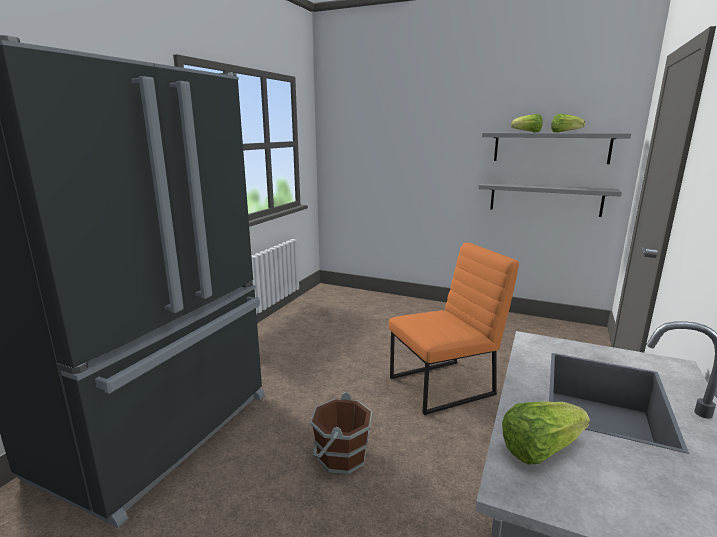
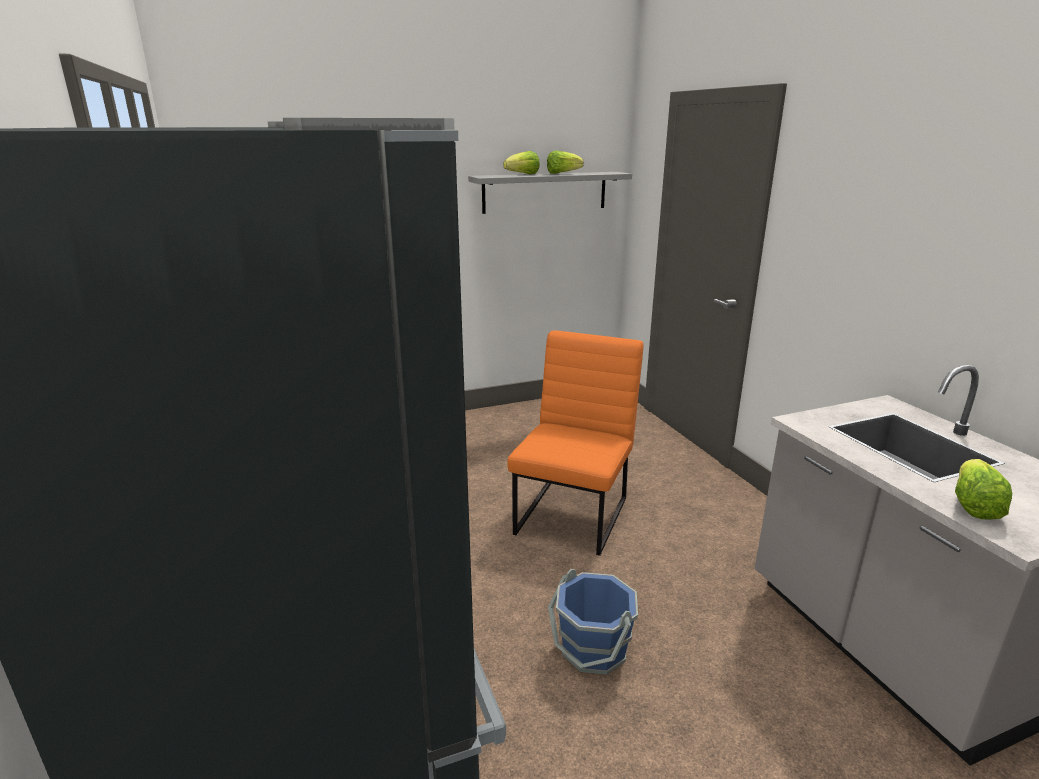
camera: 45 degrees left, 5 degrees up
(341, 456) = (593, 650): brown bucket -> blue bucket
(545, 199) = (545, 255): grey shelf -> none

